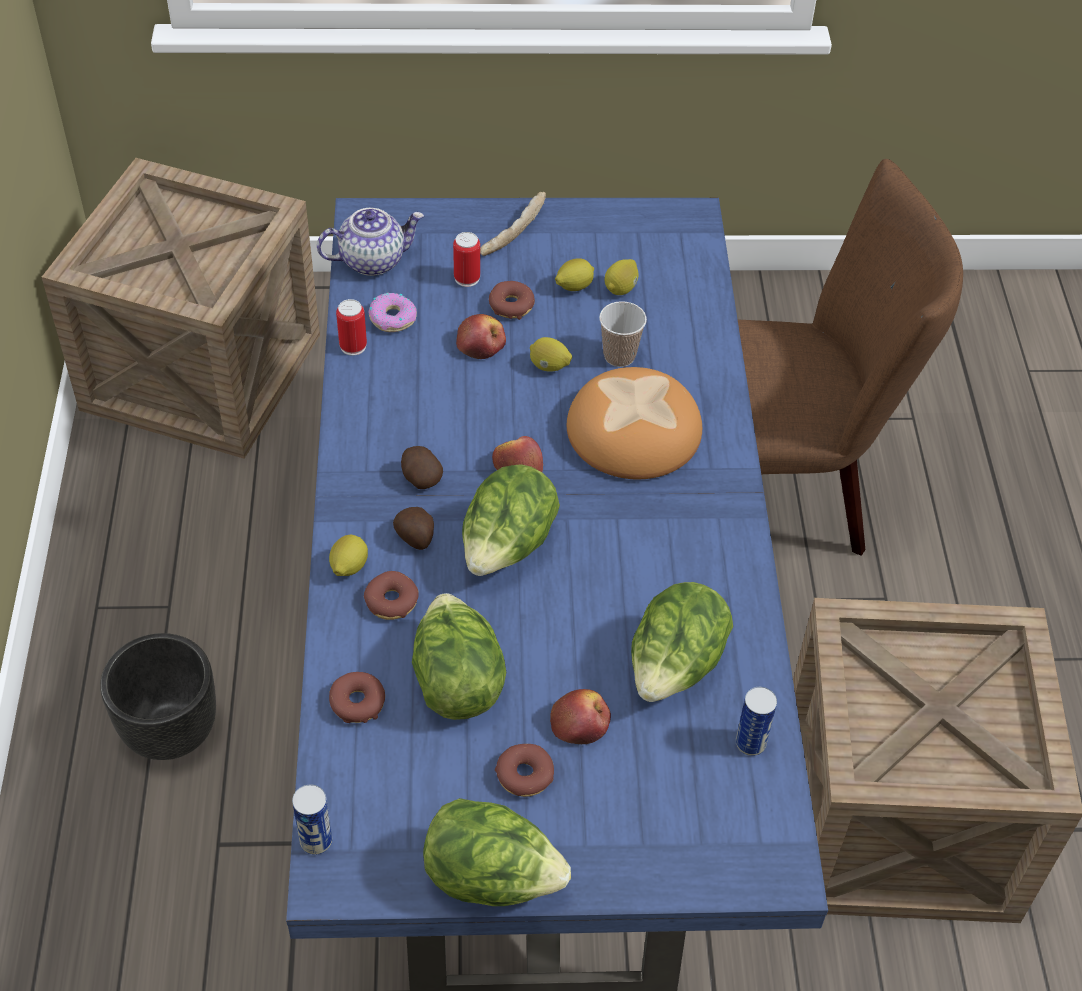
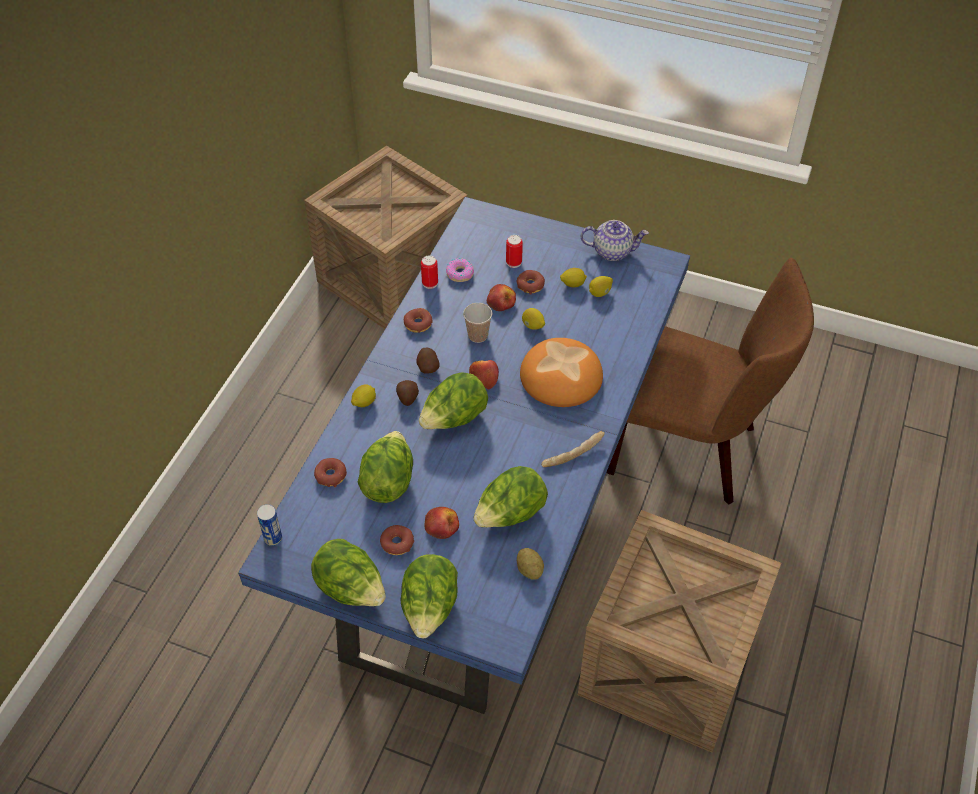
camera: 25 degrees right, 0 degrees up
(170, 729) = (283, 471): black planter -> none
(373, 260) = (466, 237): teapot -> teapot (612, 251)
(392, 601) = (376, 428): donut -> donut (418, 324)
(512, 231) = (554, 242): bread -> bread (572, 453)
(619, 356) = (577, 332): cup -> cup (478, 335)
(634, 861) = (430, 608): none -> lettuce
(750, 743) = (529, 570): can -> potato

